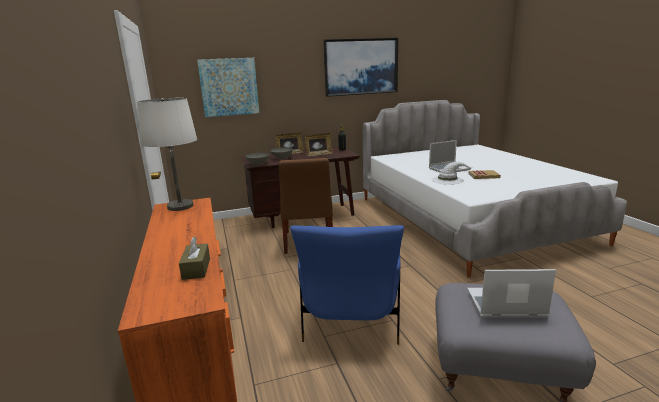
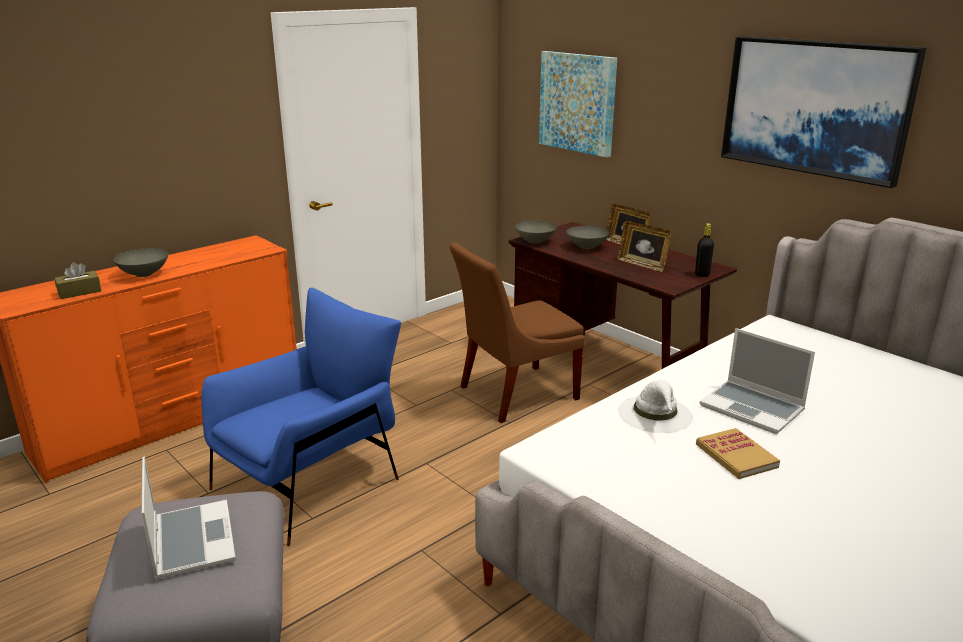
camera: 65 degrees right, 5 degrees up
(180, 206) = (249, 246): white table lamp -> none
(187, 241) = (144, 274): none -> grey bowl
(351, 316) = (310, 481): blue armchair -> blue armchair turned 150 degrees clockwise

